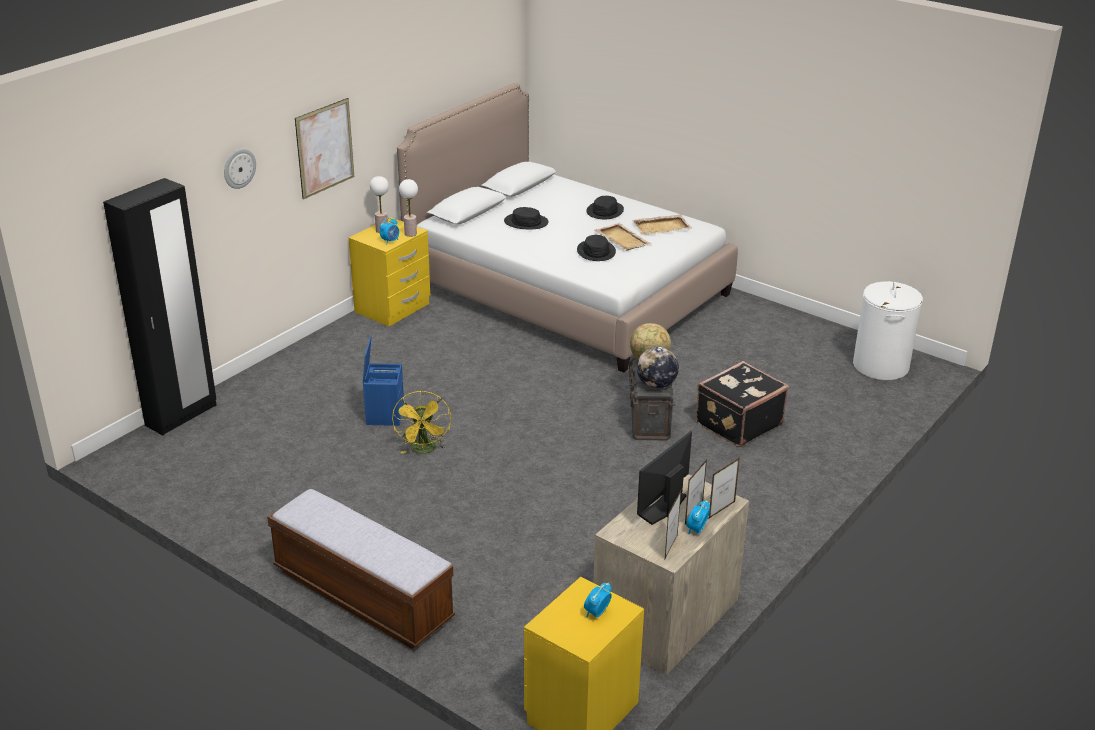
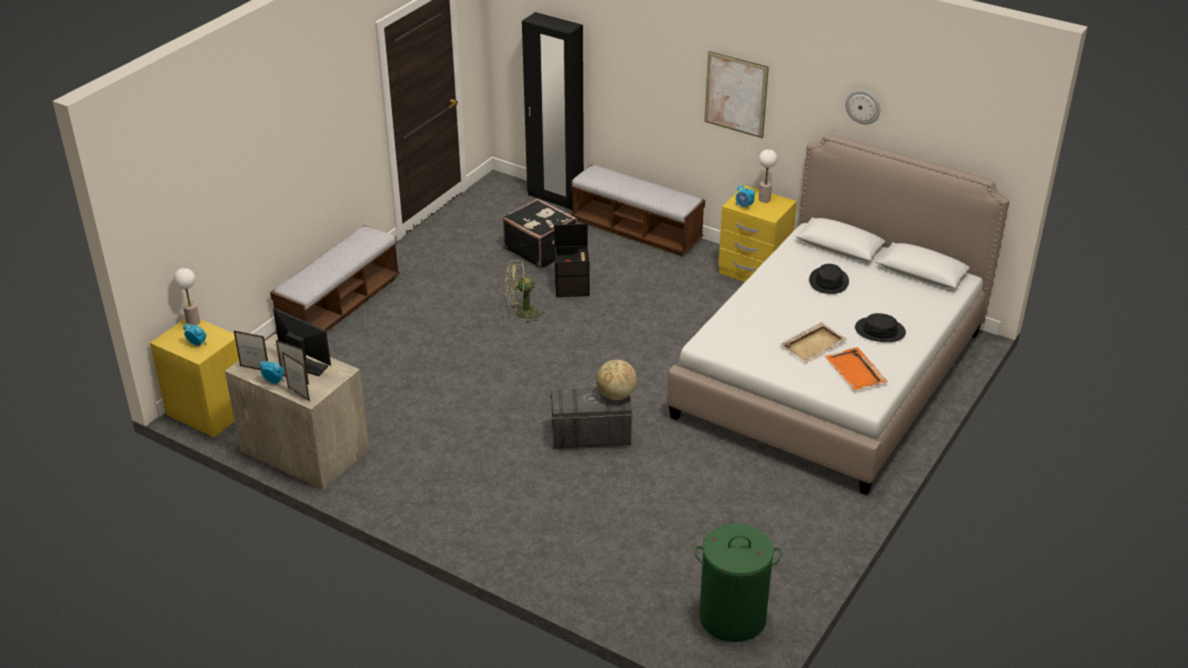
camera: 85 degrees right, 5 degrees up
(239, 168) = (648, 58): wall clock -> wall clock (863, 106)
(284, 366) = (636, 231): none -> bench
(384, 414) = (572, 288): blue storage box -> black storage box
(410, 234) = (763, 215): table lamp -> table lamp (193, 322)
(424, 450) = (521, 313): yellow fan -> green fan
(596, 251) = (772, 327): black hat -> none
(656, 385) = (571, 400): globe -> none
(662, 227) = (855, 371): beige tray -> orange tray
(737, 423) = (590, 495): black suitcase -> black suitcase (540, 249)
(881, 366) = (732, 617): white laundry basket -> green laundry basket

